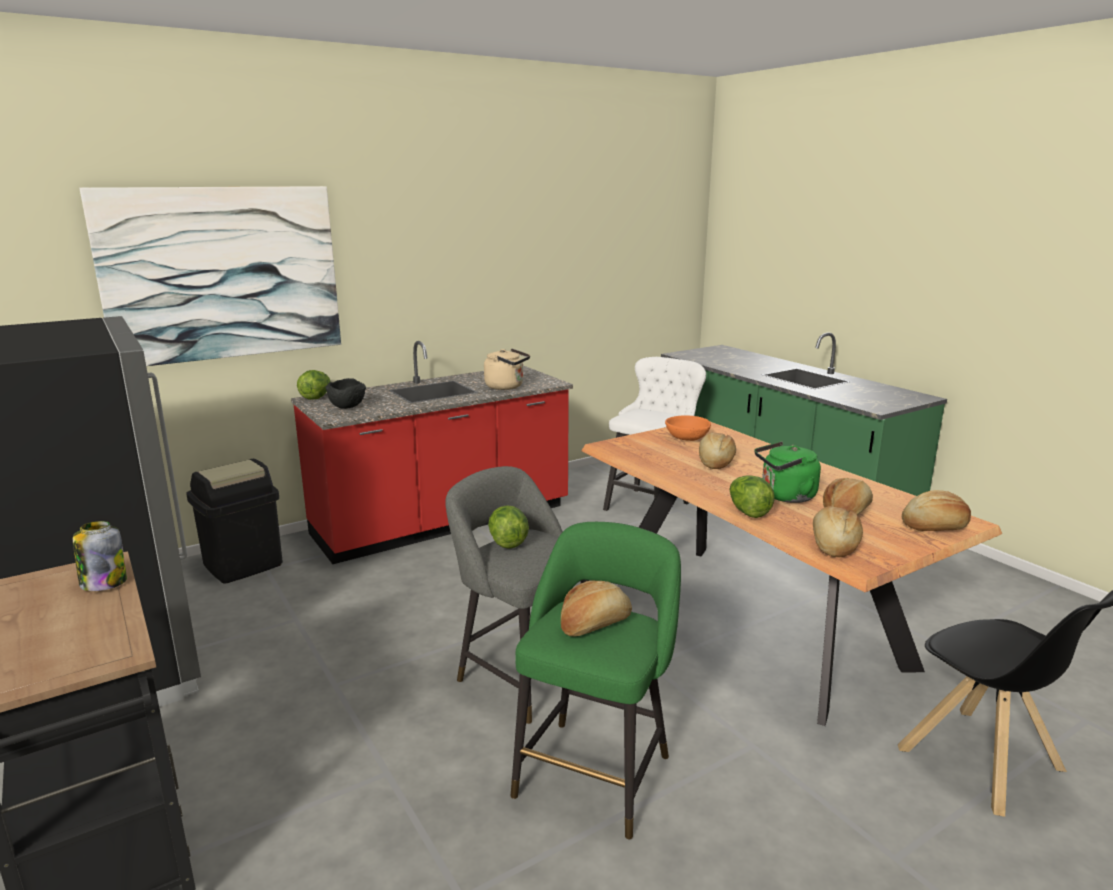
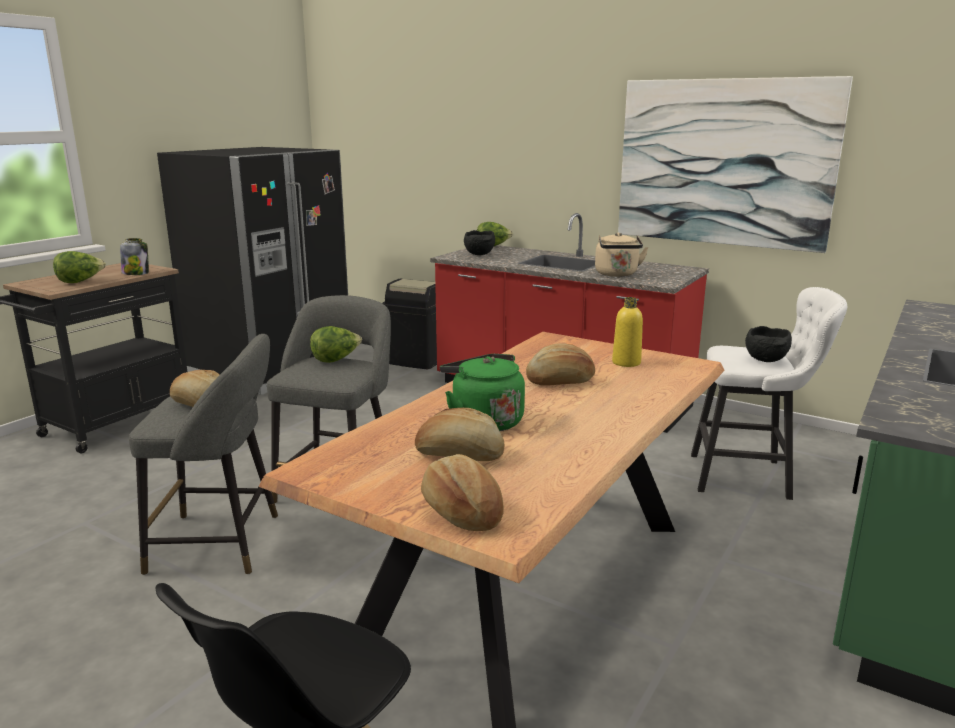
camera: 65 degrees right, 0 degrees up
(223, 274) = (453, 133): picture -> picture (724, 163)
(595, 770) = (222, 543): green stool -> grey stool
(662, 415) = (767, 360): none -> black bowl
(687, 438) = (626, 362): orange bowl -> yellow bottle
(748, 512) = (416, 408): lettuce -> lettuce (80, 282)
(833, 545) = (351, 453): bread -> none

